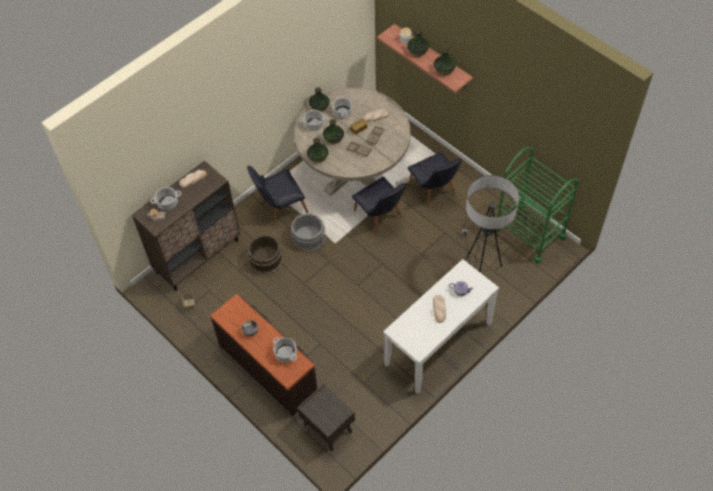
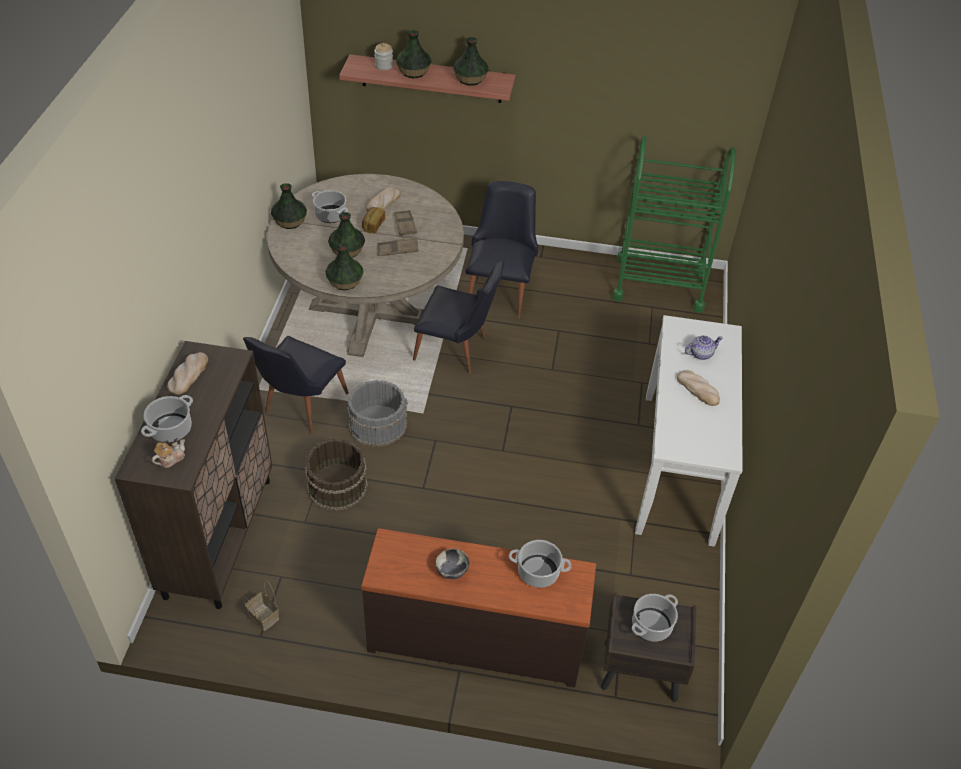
camera: 40 degrees left, 10 degrees down
(314, 124) = (302, 245): cooking pot -> cooking pot (651, 625)
(434, 191) = (500, 290): black chair -> black chair turned 105 degrees counterclockwise
(480, 270) = (643, 352): floor lamp -> none

